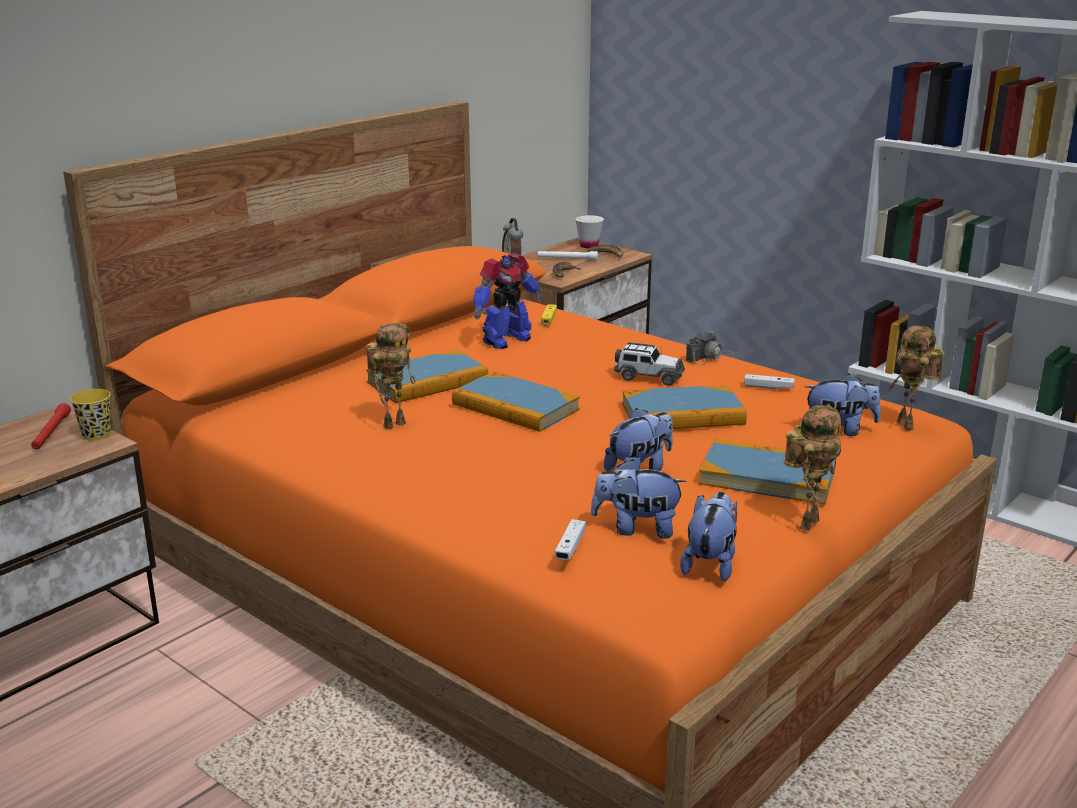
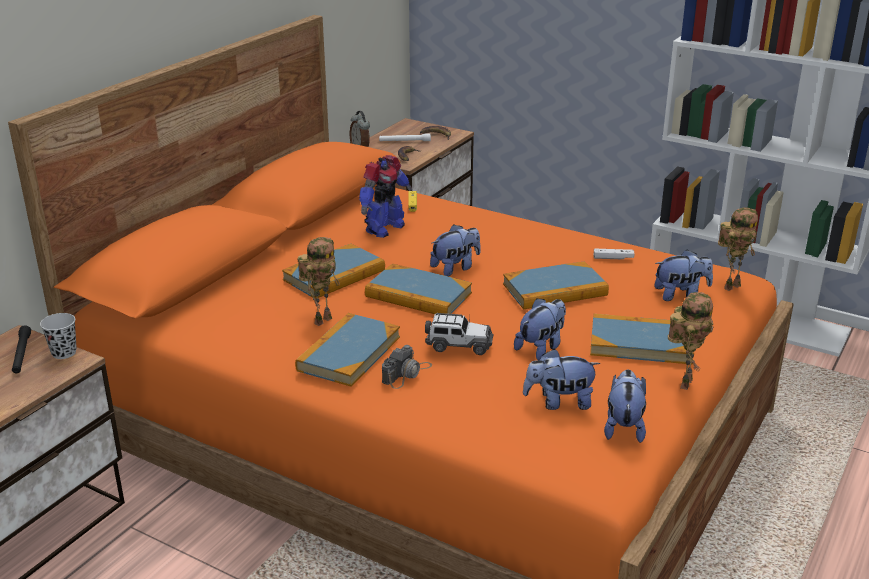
camera: 10 degrees left, 5 degrees up
(51, 432) = (22, 354): red flashlight -> black flashlight
(96, 434) = (64, 353): yellow cup -> black cup
(408, 459) = (349, 353): none -> book
(570, 547) = (513, 425): white game controller -> none
(572, 384) = (455, 268): none -> plush toy
(589, 246) = (418, 126): white cup -> none
(648, 377) = (515, 256): toy car -> toy car (459, 345)
(709, 357) = (556, 232): camera -> camera (407, 373)
(908, 426) = (731, 286): toy robot -> toy robot turned 105 degrees counterclockwise

